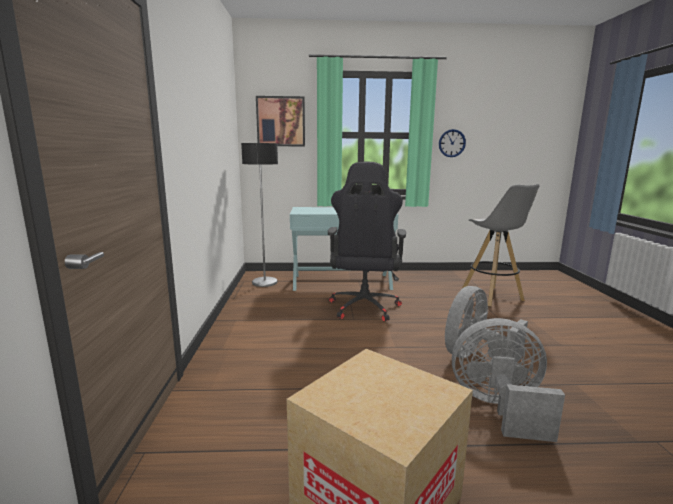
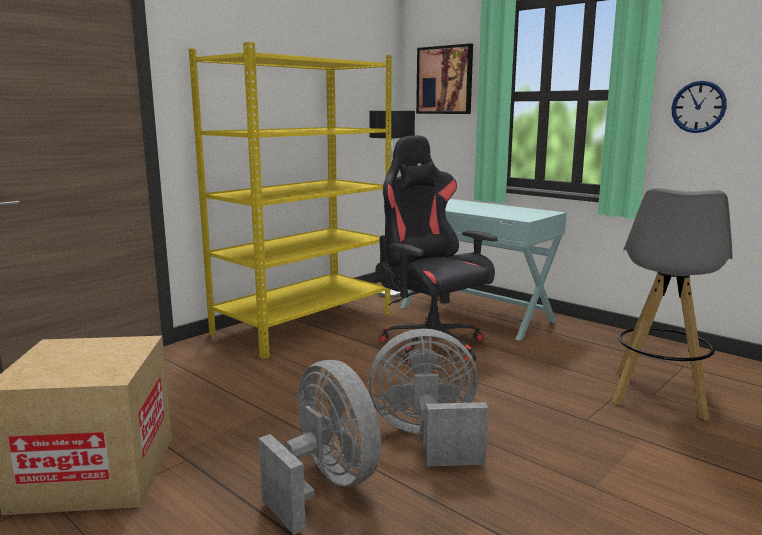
camera: 45 degrees right, 0 degrees up
(256, 321) = (304, 324): none -> yellow bookcase
(364, 307) = (434, 346): black office chair -> black office chair turned 90 degrees clockwise

